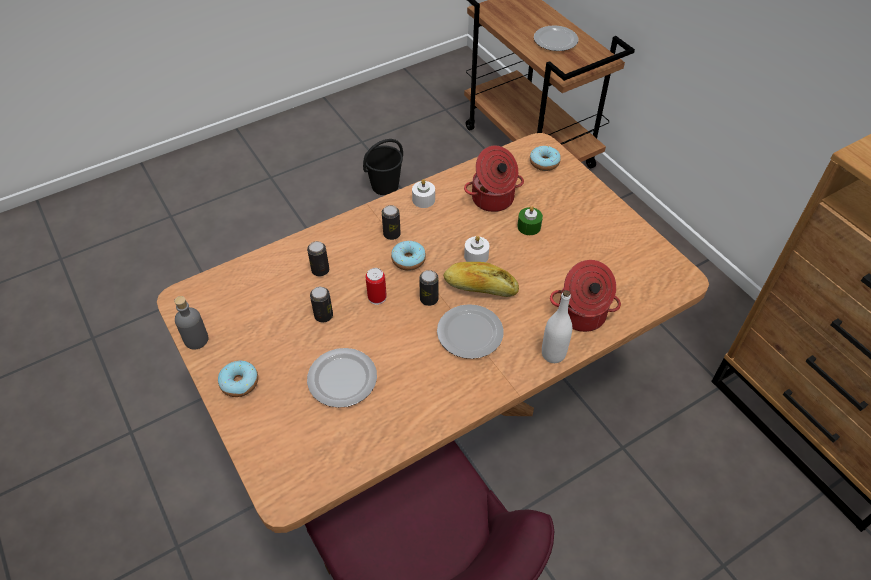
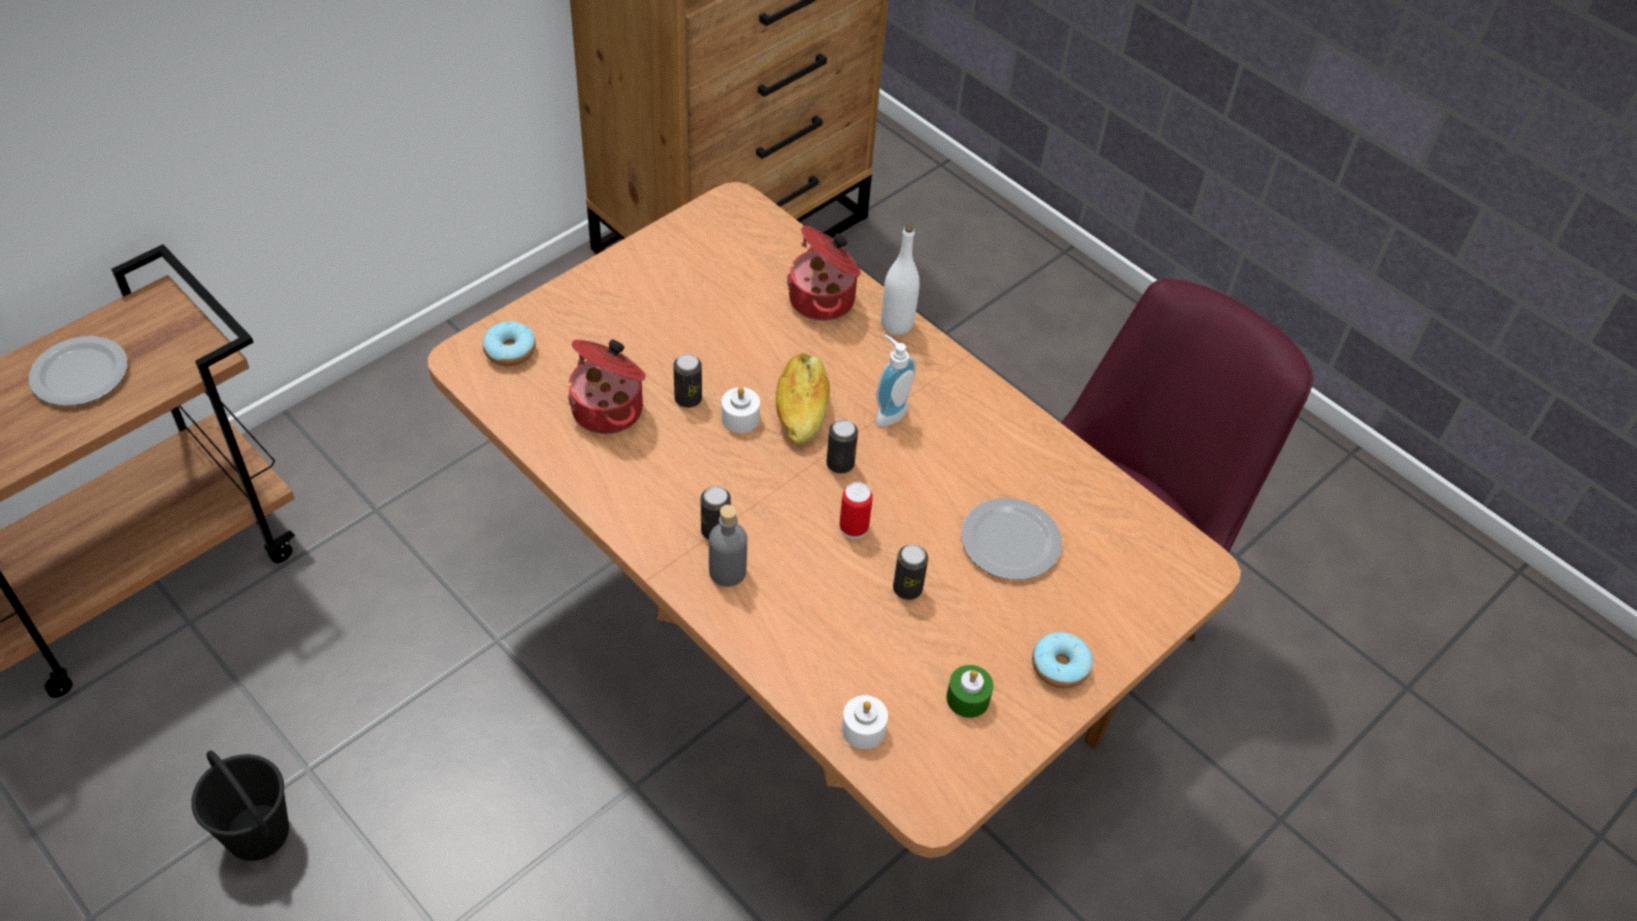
camera: 105 degrees left, 0 degrees up
(196, 339) = (1004, 751): grey bottle -> grey bottle (727, 571)
(320, 270) = (817, 614): can -> can (688, 398)
(408, 260) = (767, 500): donut -> none
(423, 199) = (625, 500): white candle -> white candle (863, 729)
(468, 333) = (888, 412): plate -> soap dispenser
(529, 226) = (664, 361): green candle -> green candle (968, 698)

